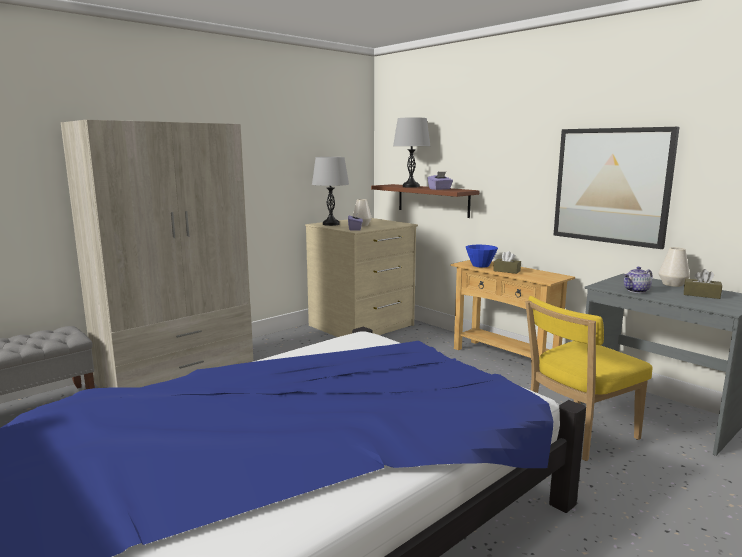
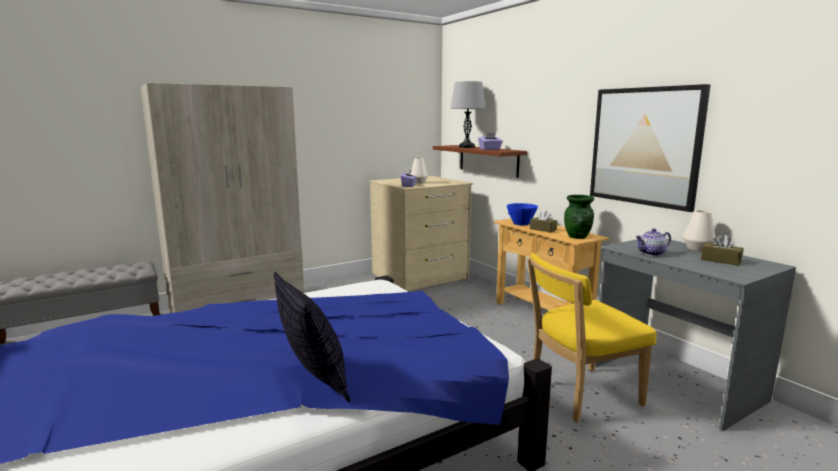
camera: 10 degrees right, 0 degrees up
(331, 224) = (392, 181): grey table lamp -> none
(377, 439) = (313, 380): none -> pillow
(545, 277) = (577, 236): none -> green vase

